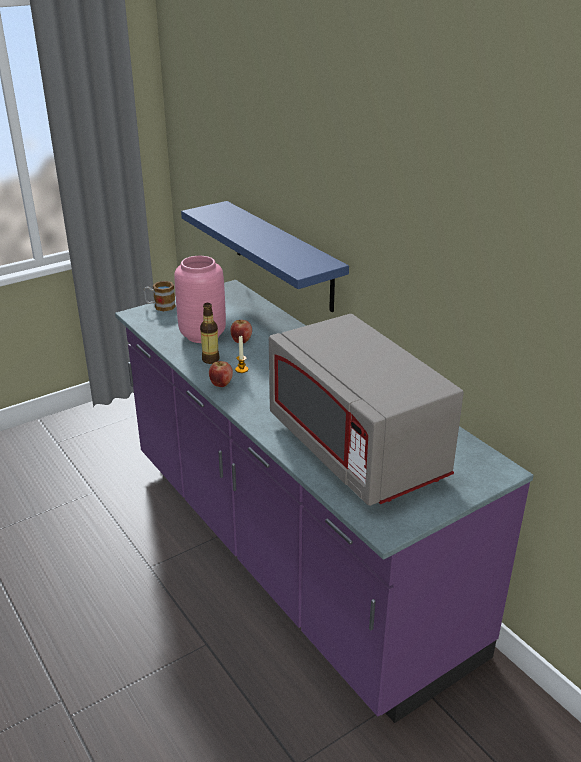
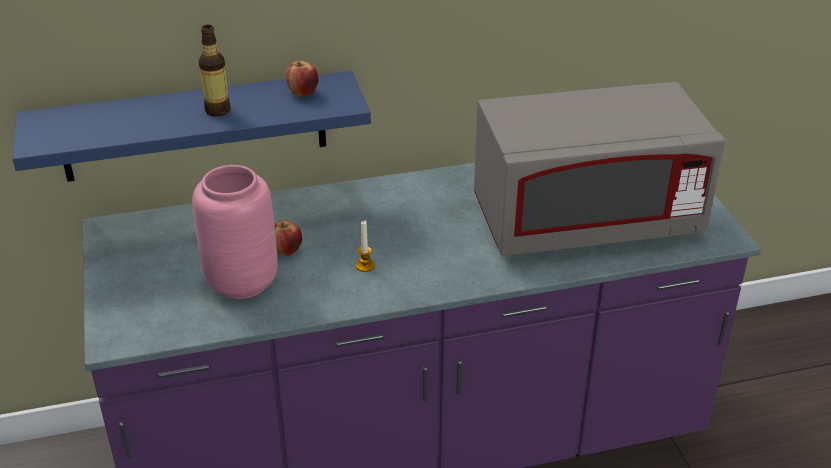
camera: 70 degrees left, 5 degrees up
(160, 306) = (109, 309): mug -> none
(210, 360) = (320, 288): bottle -> bottle (217, 110)
(221, 384) = (393, 290): apple -> apple (303, 93)

